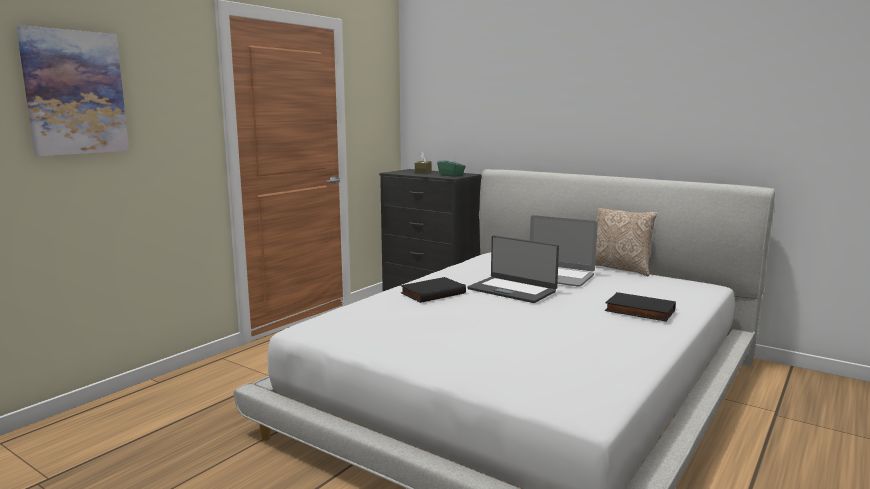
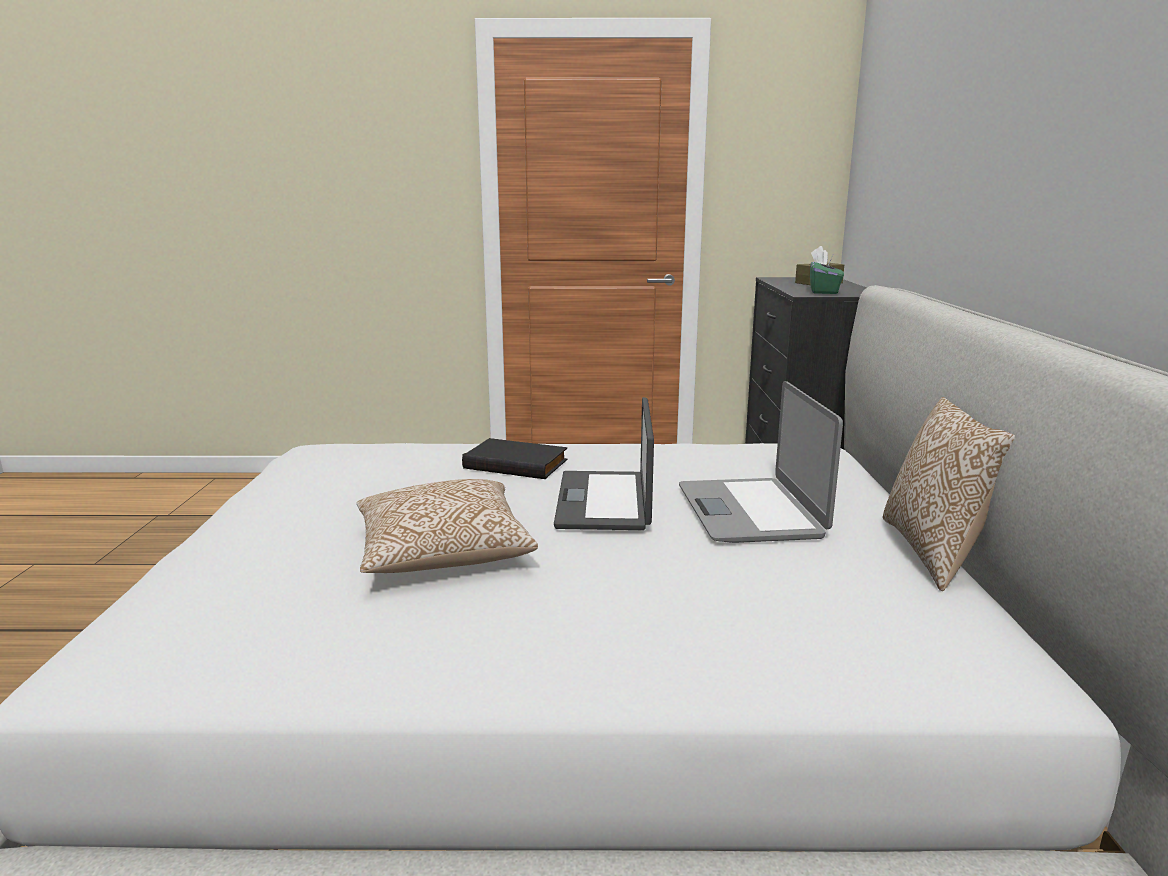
camera: 55 degrees right, 5 degrees up
(75, 93) = (295, 149): picture -> none
(530, 326) = (442, 554): none -> pillow
(639, 311) = (640, 624): black book -> none

